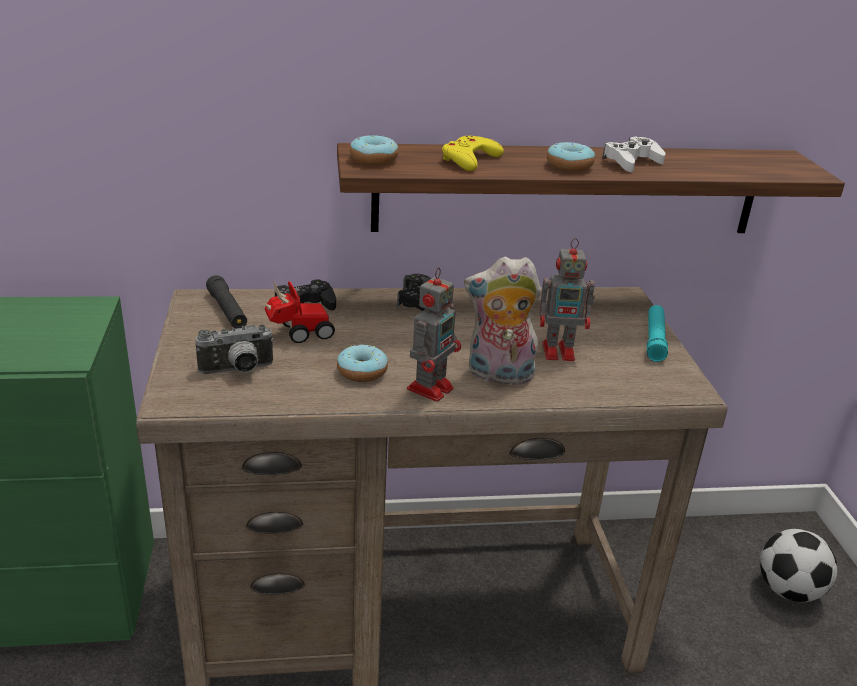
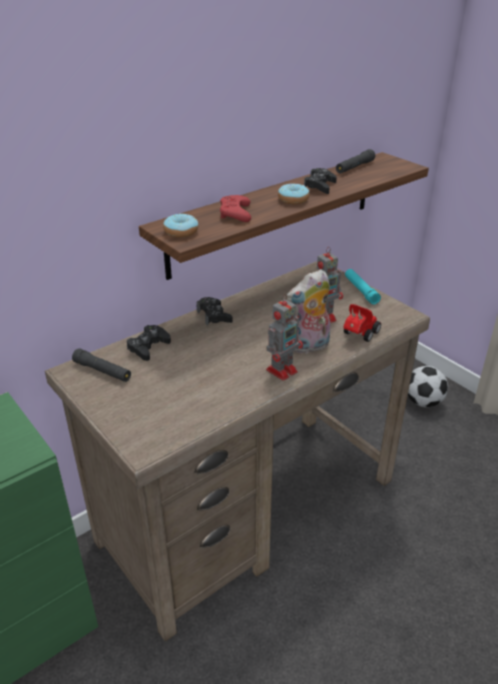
camera: 30 degrees left, 5 degrees up
(238, 371) = (160, 410): camera -> none
(298, 333) = (167, 368): toy car -> toy car (358, 335)
(362, 372) = (234, 377): donut -> none
(431, 387) = (282, 370): toy robot -> toy robot turned 45 degrees clockwise
(470, 160) = (235, 213): yellow game controller -> red game controller
(631, 162) = (319, 186): white game controller -> black game controller
(719, 155) = (354, 167): none -> black flashlight

